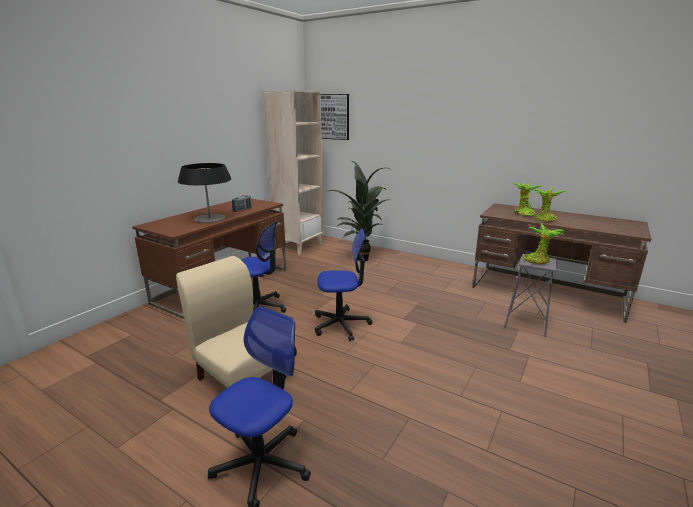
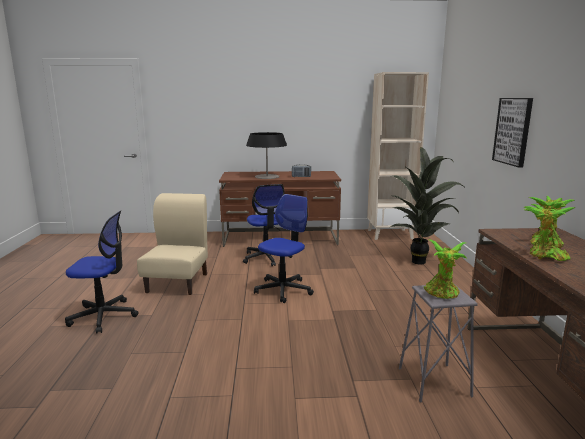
camera: 55 degrees right, 5 degrees down
(334, 117) = (453, 100): picture -> picture (513, 131)
(341, 324) = (283, 290): office chair -> office chair turned 105 degrees counterclockwise

